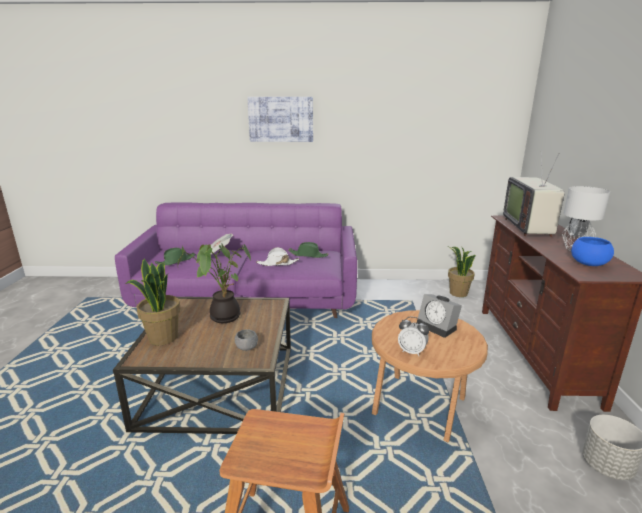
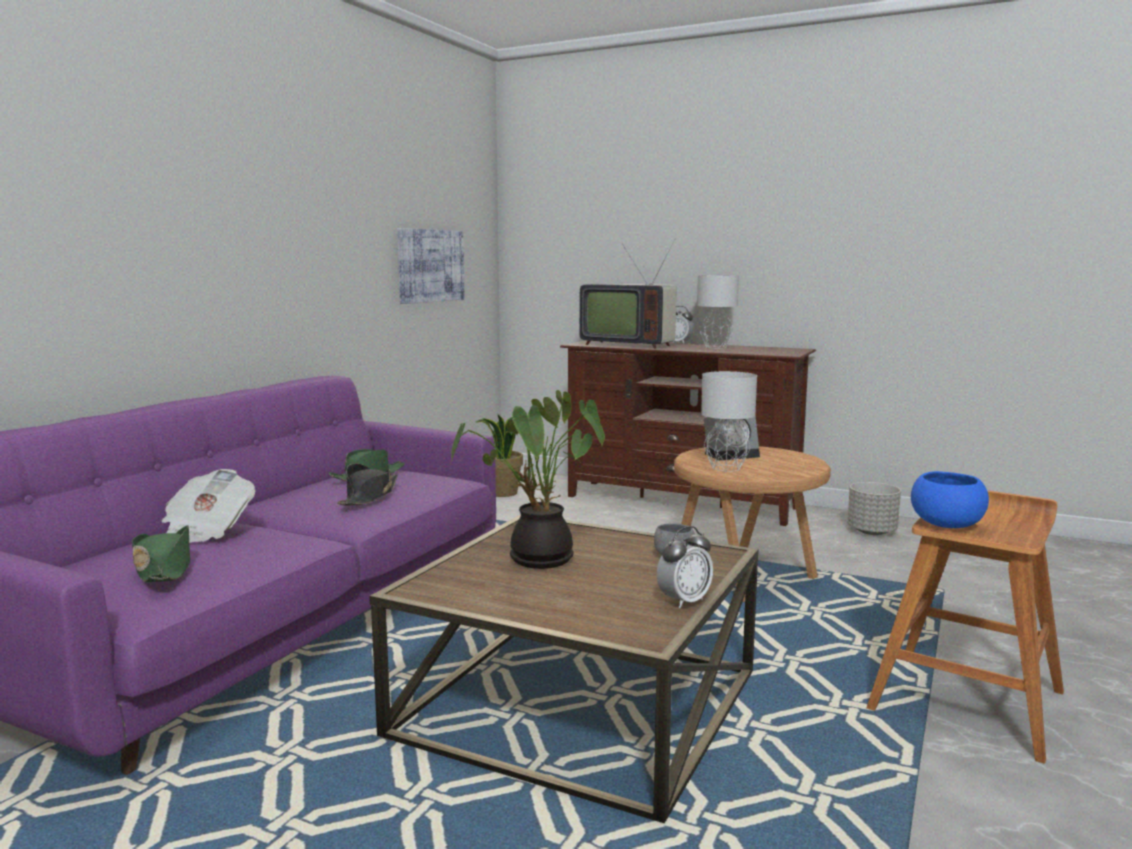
camera: 65 degrees left, 10 degrees down
(162, 337) = (572, 612): potted plant -> none
(277, 263) = (369, 496): white hat -> black hat
(281, 119) = (204, 196): picture -> picture (430, 265)
(397, 330) = (725, 468): none -> grey table lamp
(411, 351) = (783, 471): alarm clock -> alarm clock (684, 601)
(588, 263) = (758, 350): blue bowl -> blue bowl (946, 524)

